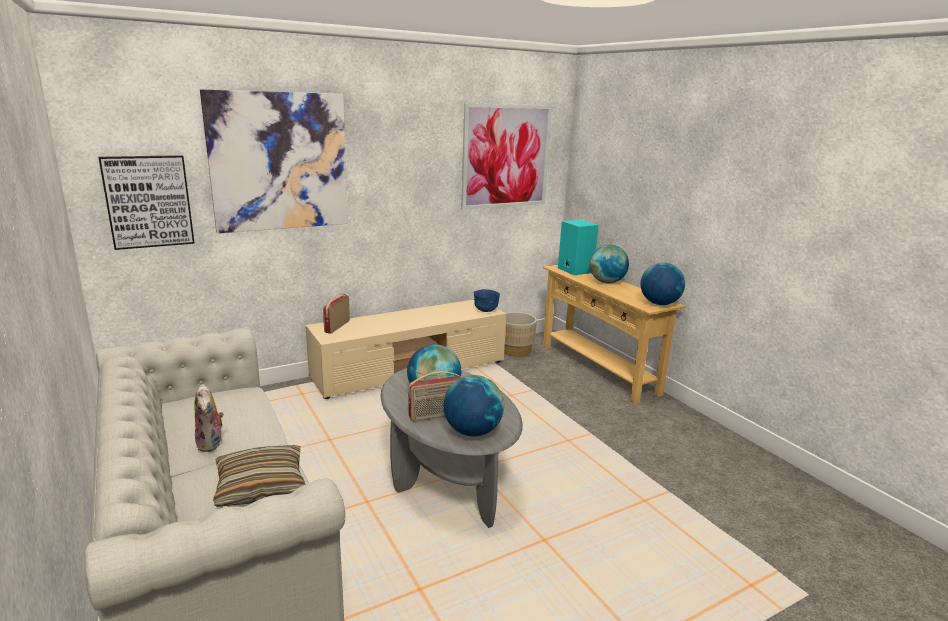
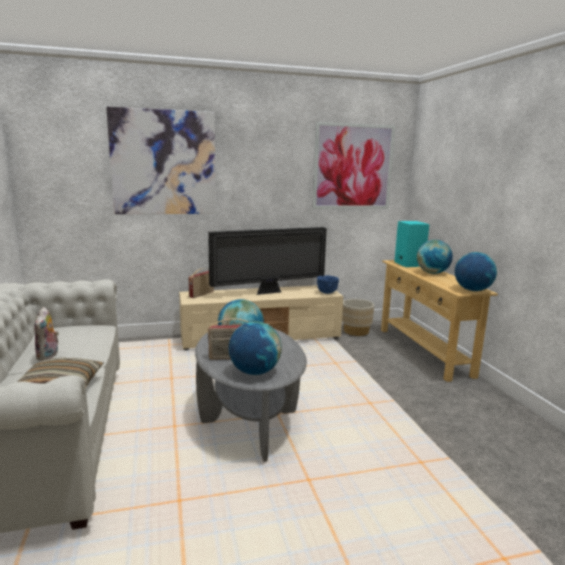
camera: 15 degrees right, 5 degrees down
(148, 201) = (66, 187): picture -> none
(418, 315) = (269, 292): none -> television

